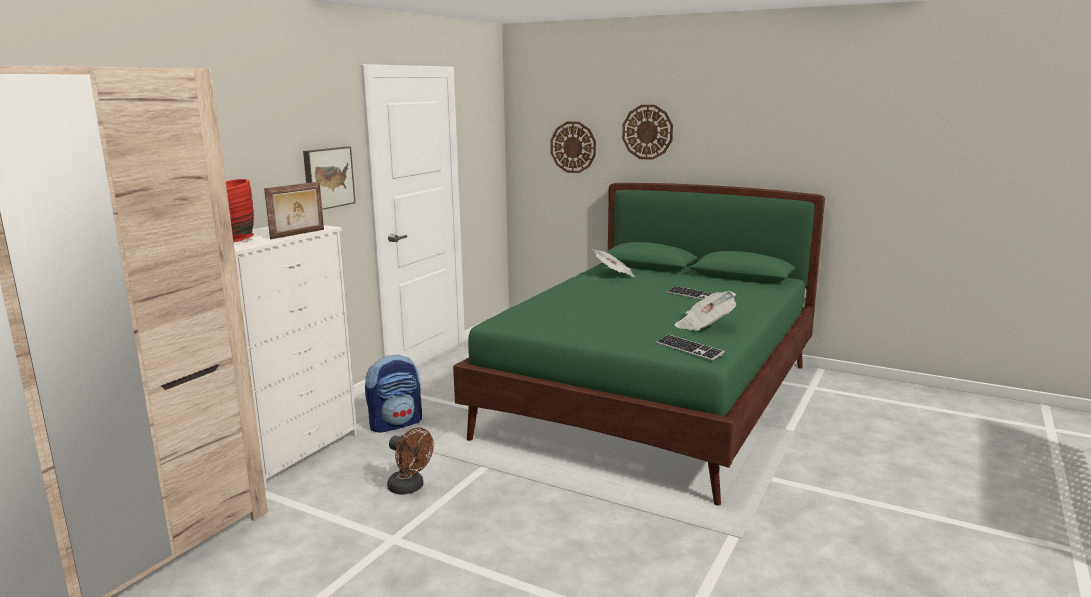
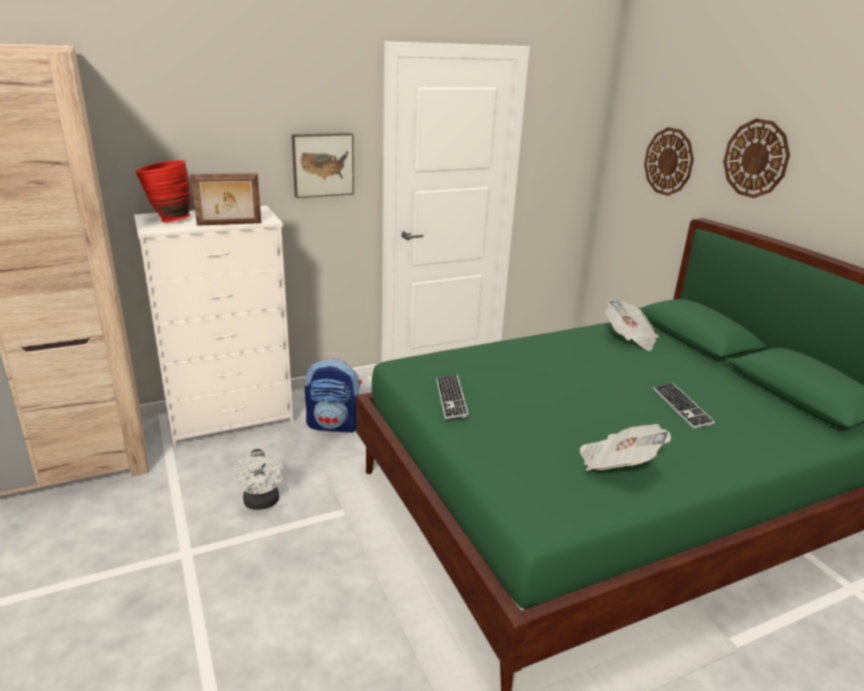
camera: 35 degrees right, 10 degrees up
(410, 488) = (262, 503): brown fan -> white fan
(689, 349) = (536, 496): keyboard -> keyboard (451, 398)

